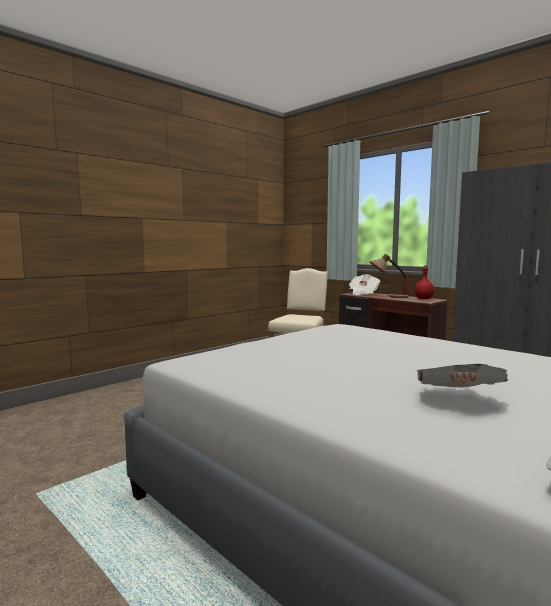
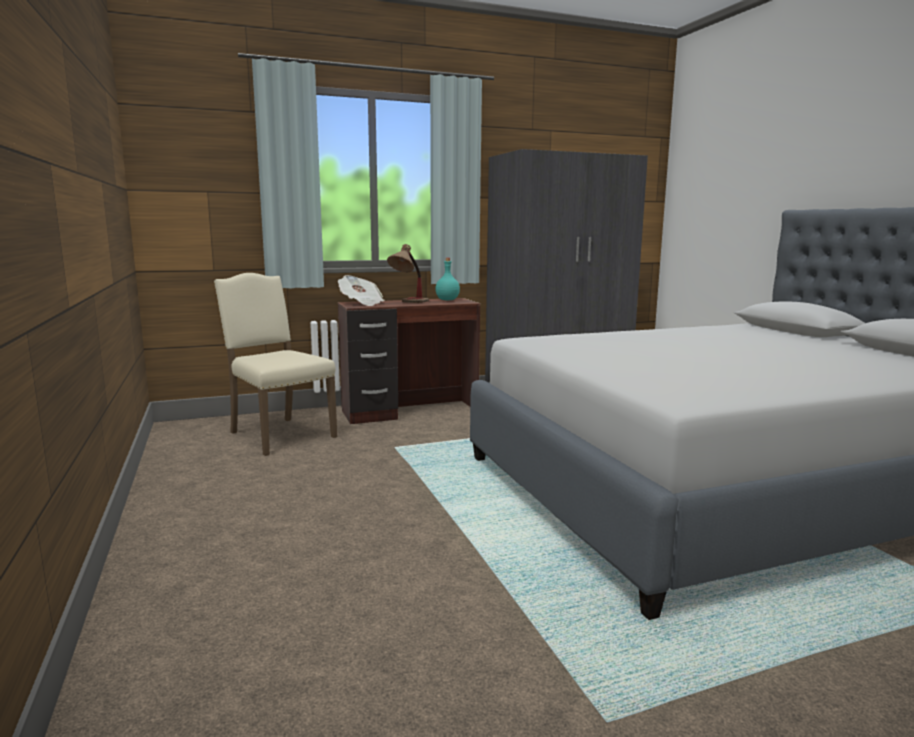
camera: 65 degrees left, 5 degrees up
(423, 299) = (447, 300): red bottle -> turquoise bottle
(458, 400) = (822, 356): newspaper -> none

